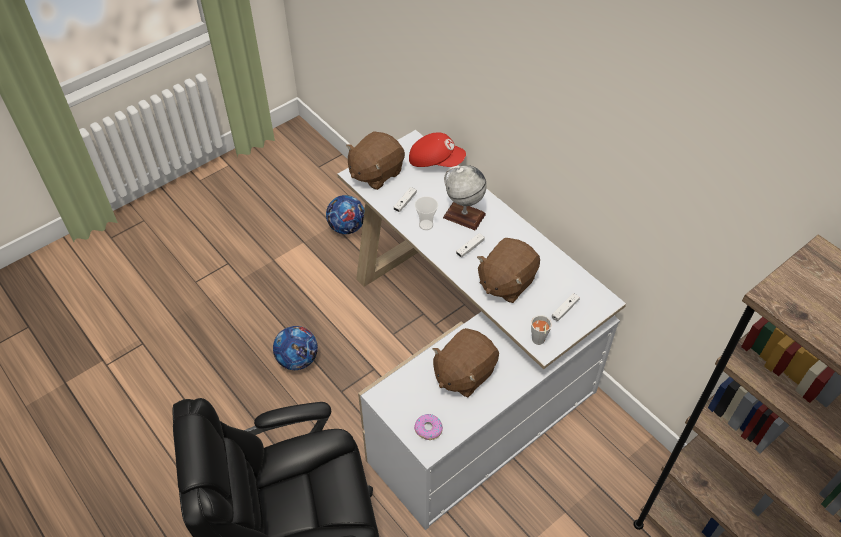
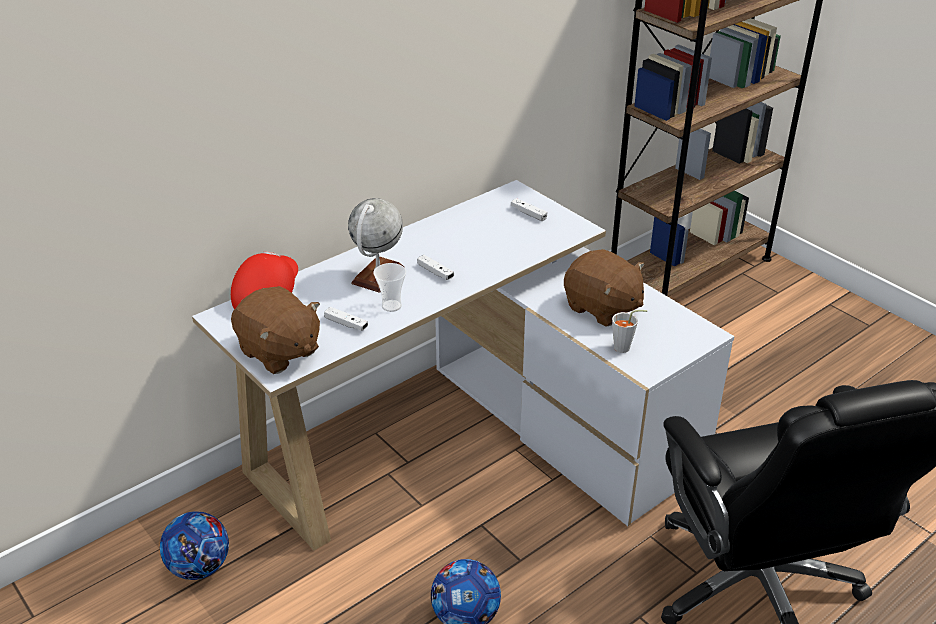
camera: 90 degrees left, 15 degrees down
(428, 429) = (683, 334): donut -> none
(506, 282) = (490, 248): brown plush toy -> none
(538, 342) = (575, 232): grey cup -> grey cup (625, 348)

